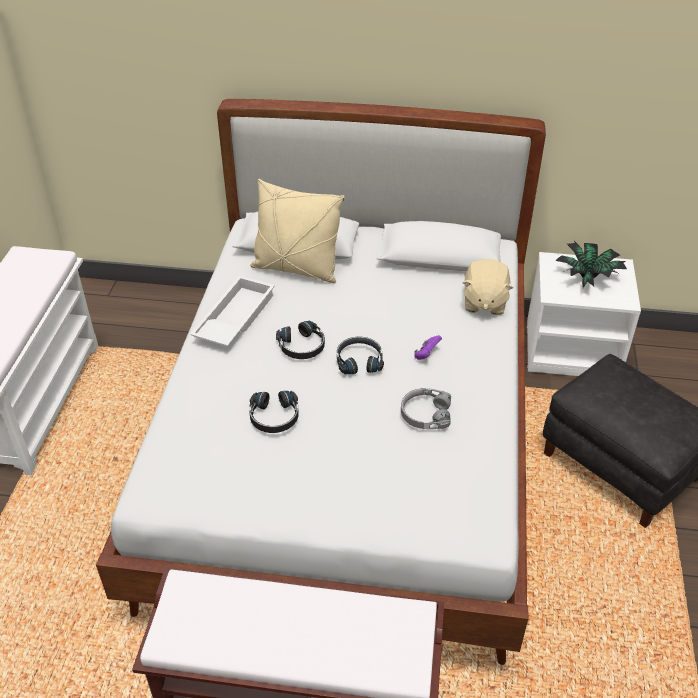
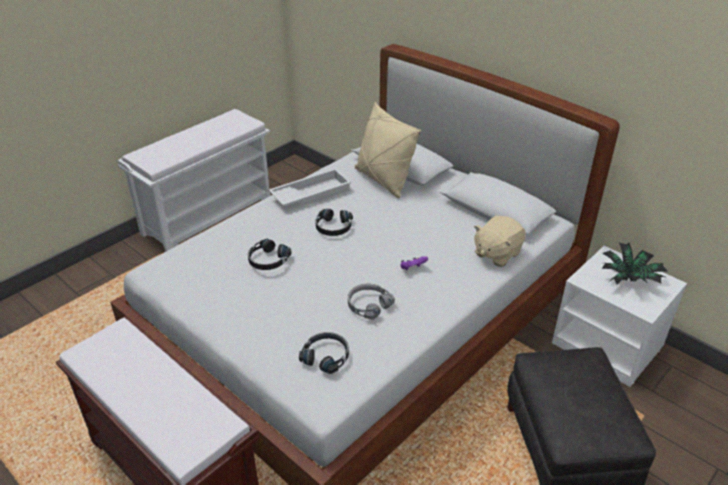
camera: 35 degrees right, 5 degrees down
(359, 361) = (361, 252): black headphones -> black headphones (326, 356)

